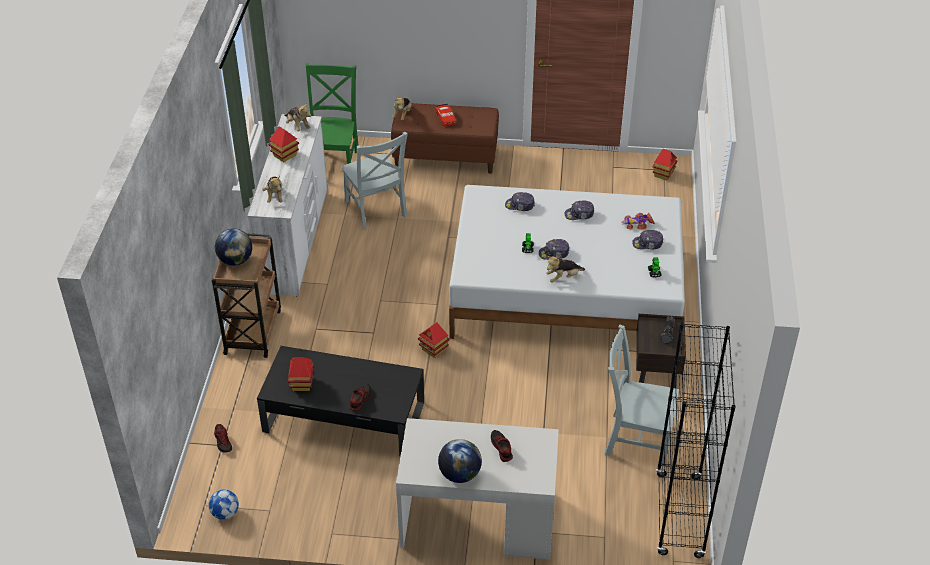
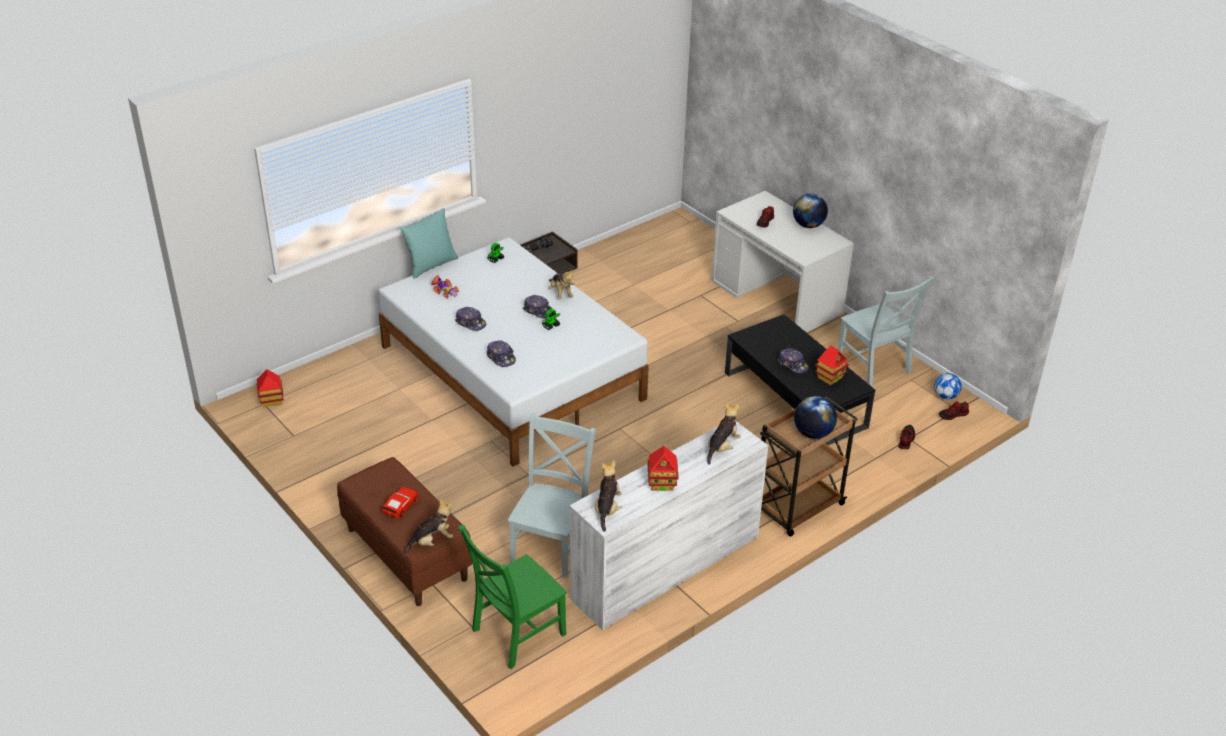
camera: 135 degrees left, 5 degrees down
(360, 399) = (798, 343): shoe -> shoe (953, 415)
(434, 350) = (669, 399): toy house -> none
(563, 277) = (560, 293): plush toy -> plush toy turned 45 degrees clockwise
(635, 439) = (618, 273): grey chair -> grey chair (874, 367)
(647, 244) = (464, 276): cap -> cap (793, 364)
(679, 516) = (654, 233): black bookcase -> none
(683, 236) = (431, 265): none -> turquoise pillow

